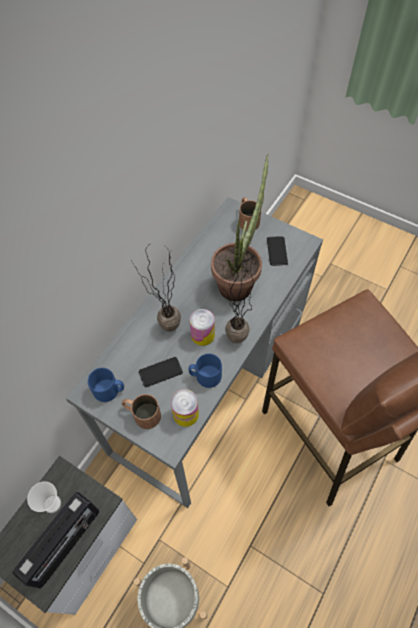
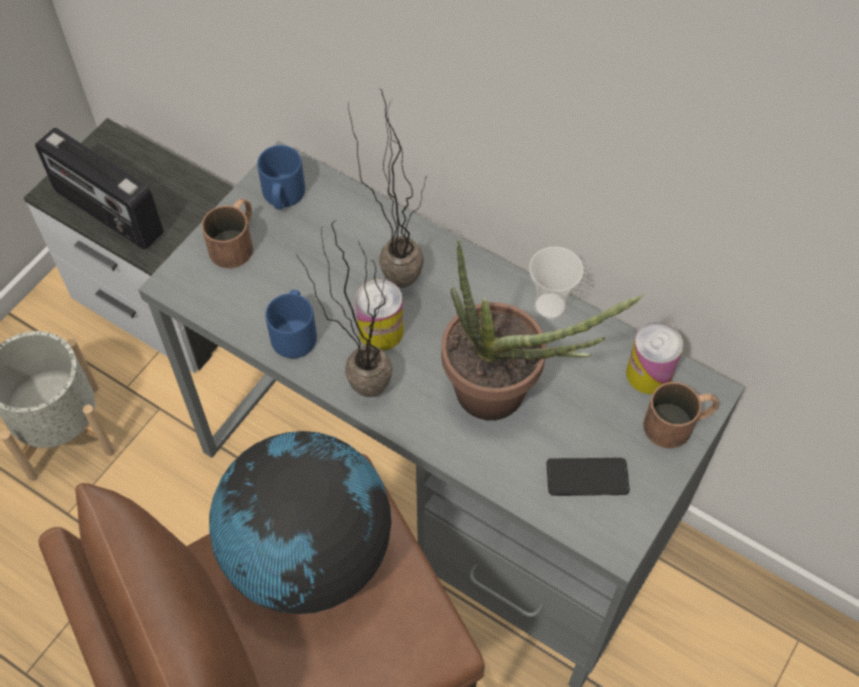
camera: 90 degrees right, 0 degrees up
(52, 504) = (168, 191): cup -> cup (550, 306)
(160, 372) = (310, 266): phone -> none
(186, 414) = (226, 304): can -> can (649, 374)
(334, 357) = (307, 554): none -> globe

